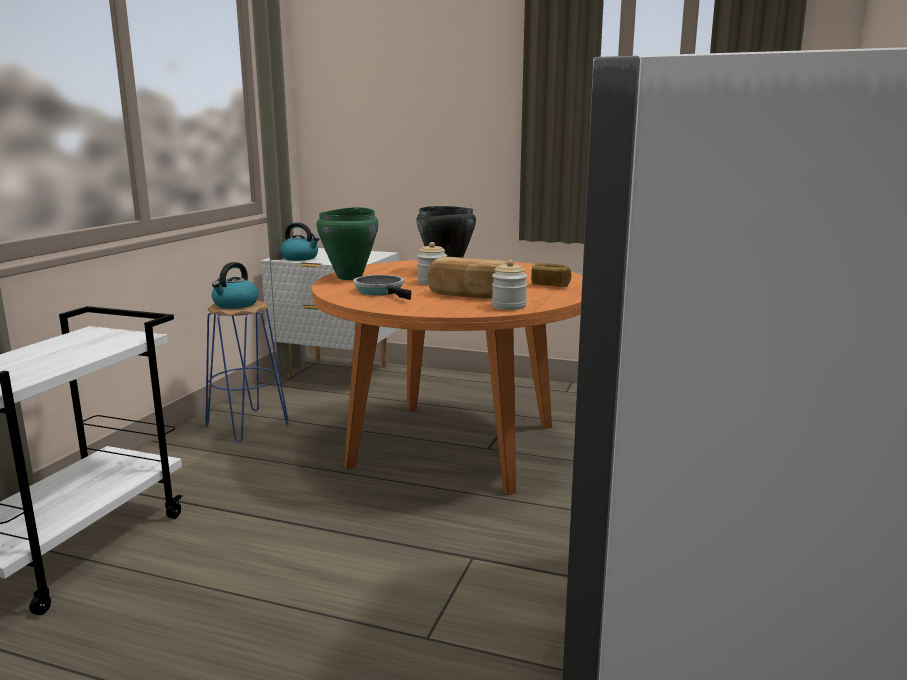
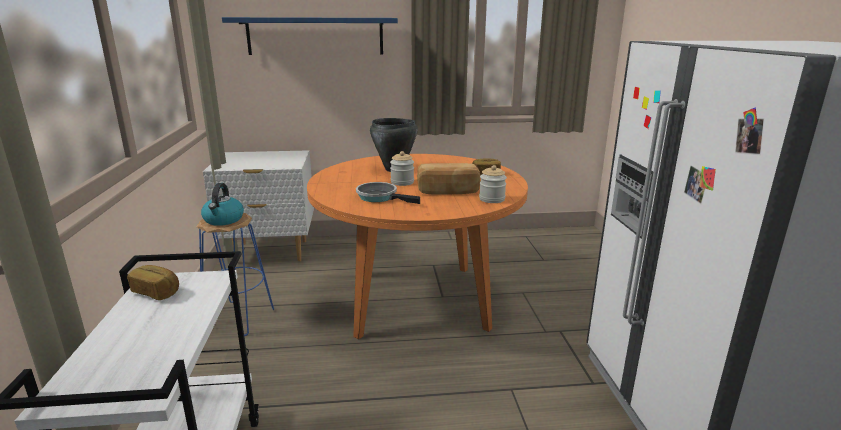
camera: 25 degrees left, 5 degrees up
(81, 338) = (157, 292): none -> bread
(300, 258) = (236, 165): kettle -> none
(350, 277) = (331, 185): green cooking pot -> none
(413, 112) = (315, 36): none -> blue shelf

